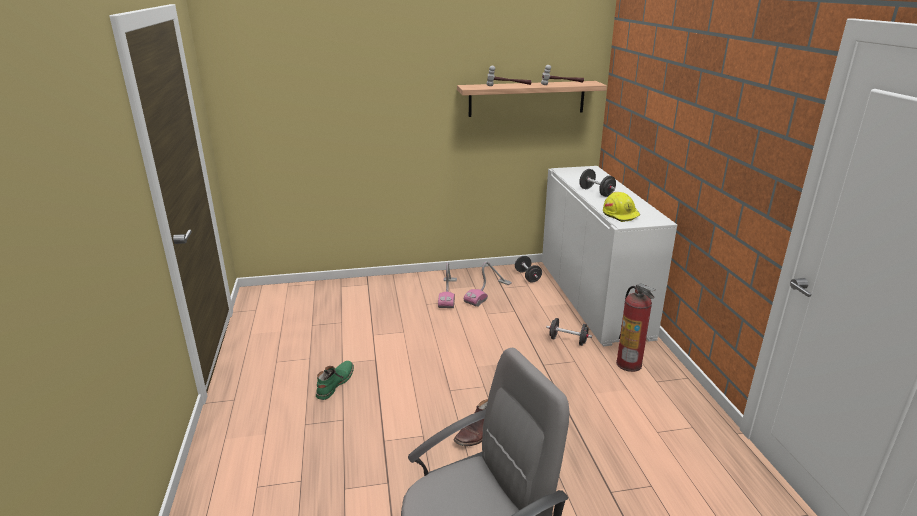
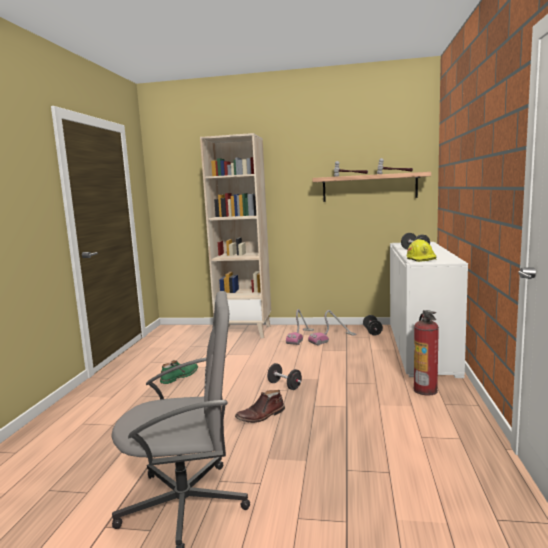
camera: 20 degrees right, 15 degrees down
(370, 290) = (245, 331): none -> beige bookcase
(568, 340) = (379, 371): black dumbbell -> black dumbbell (284, 385)

